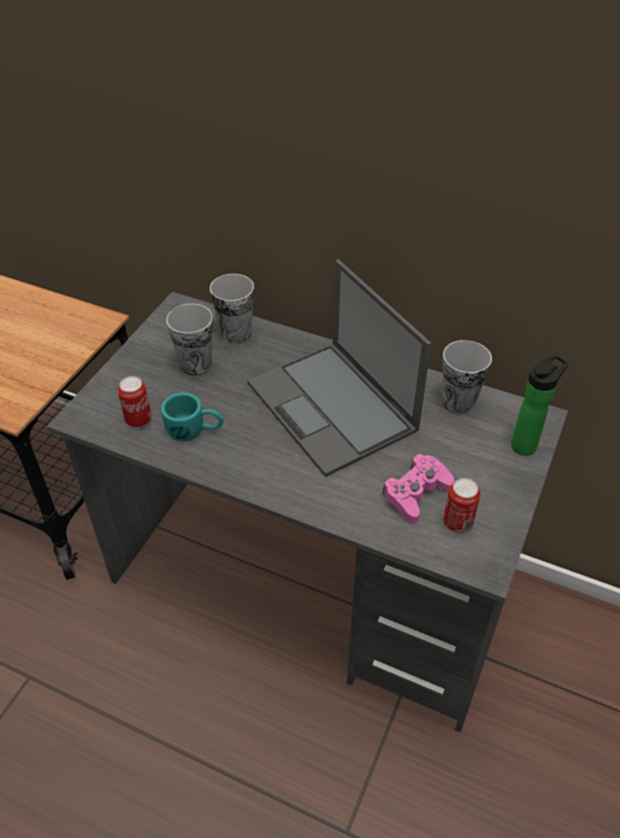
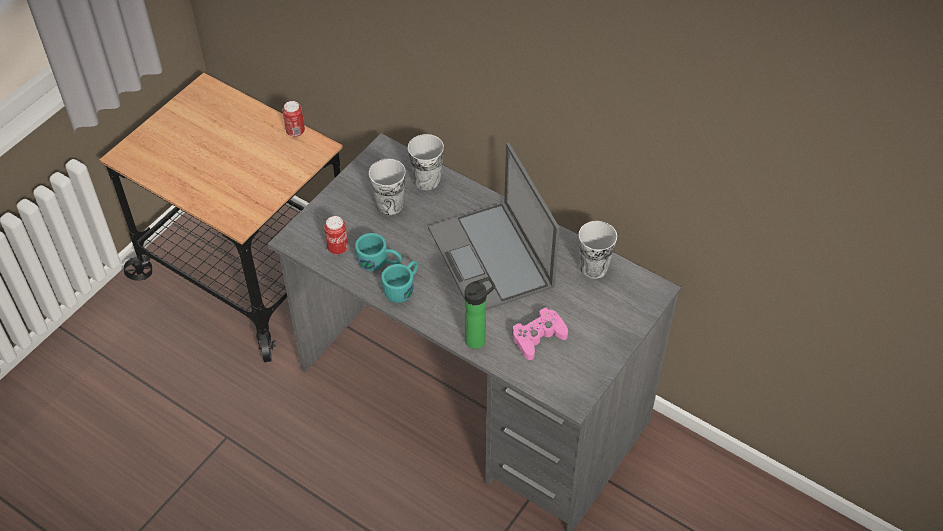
camera: 10 degrees right, 5 degrees up
(230, 455) = (403, 287): none -> turquoise mug
(457, 523) = (562, 364): can -> can (295, 132)
(526, 444) = (636, 310): bottle -> bottle (478, 339)

